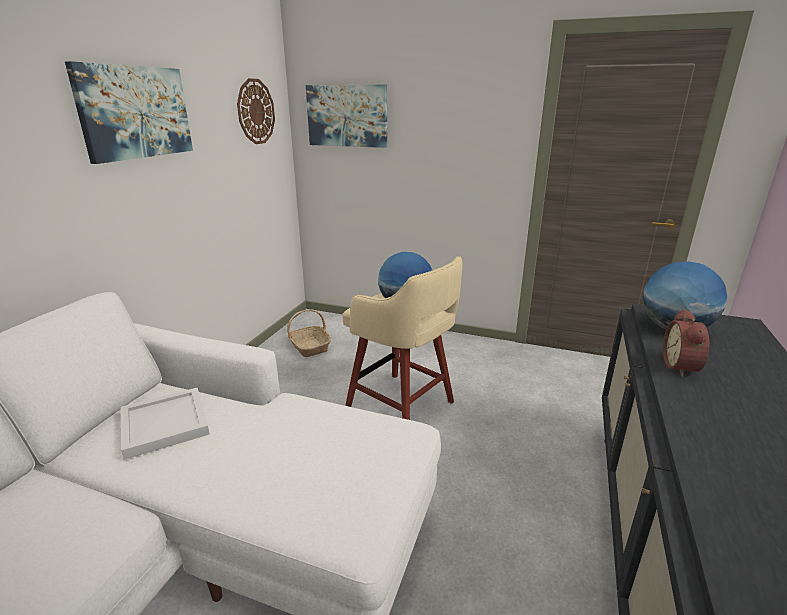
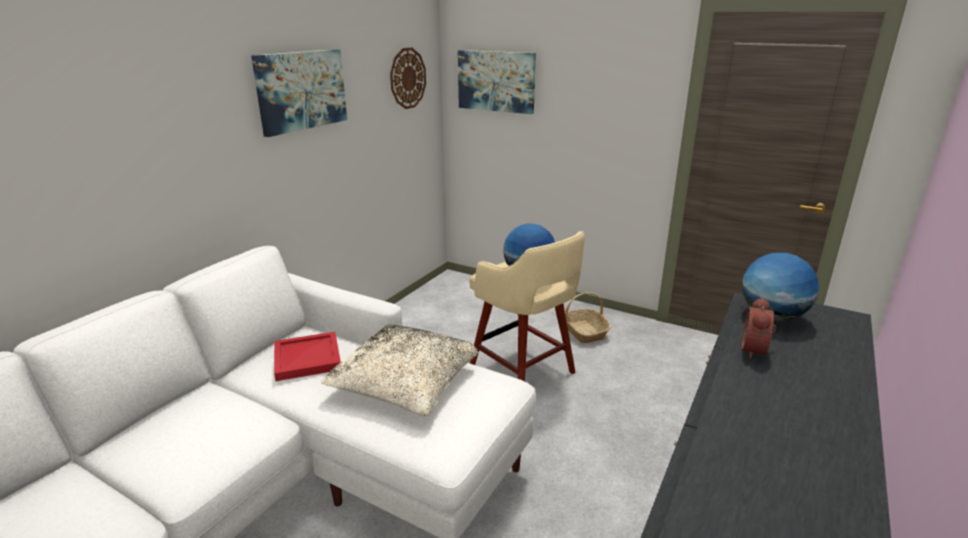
camera: 10 degrees right, 0 degrees up
(163, 424) = (306, 358): white tray -> red tray
(291, 440) = (405, 381): none -> beige pillow
(309, 346) = (444, 307): basket -> basket (584, 331)

